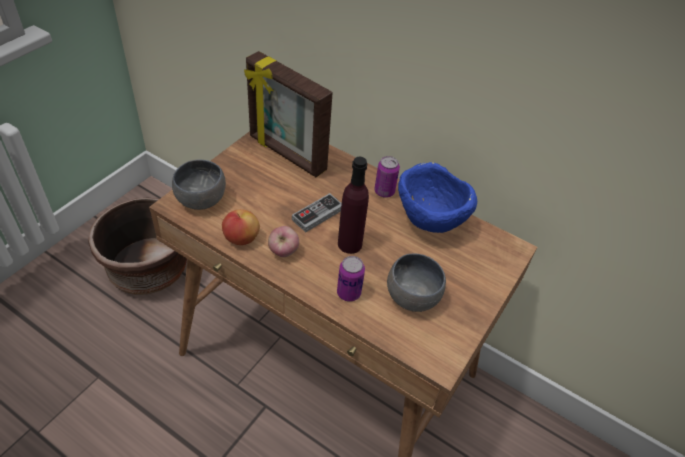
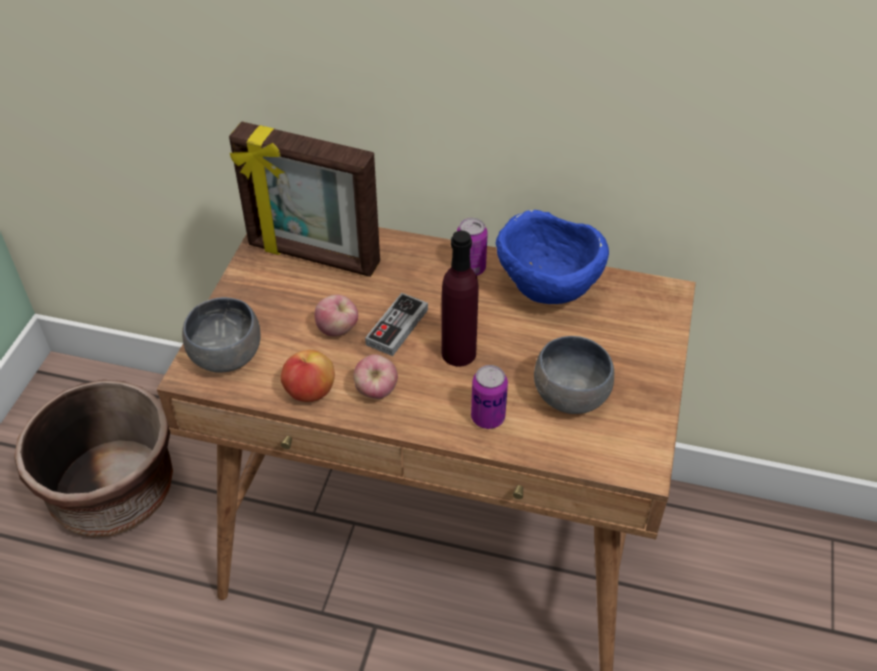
camera: 15 degrees left, 0 degrees up
(278, 204) = (337, 330): none -> apple

